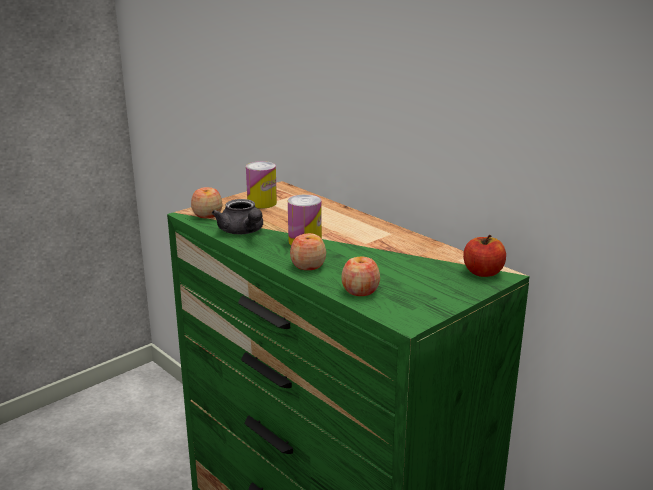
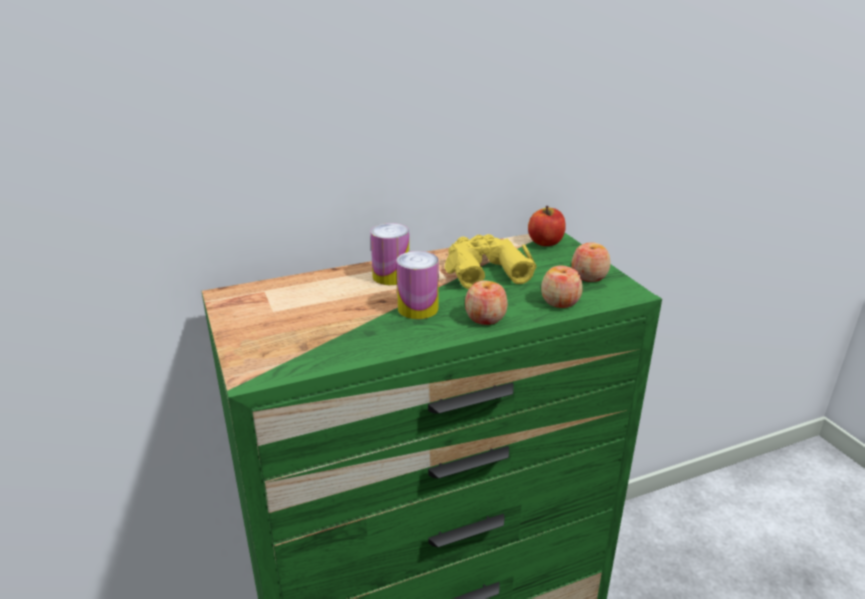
camera: 70 degrees left, 5 degrees up
(207, 215) = (271, 362): apple -> apple (589, 276)
(242, 232) = (356, 343): grey teapot -> none
(262, 203) = (269, 315): can -> can (391, 276)
(395, 254) = (485, 269): none -> yellow binoculars

